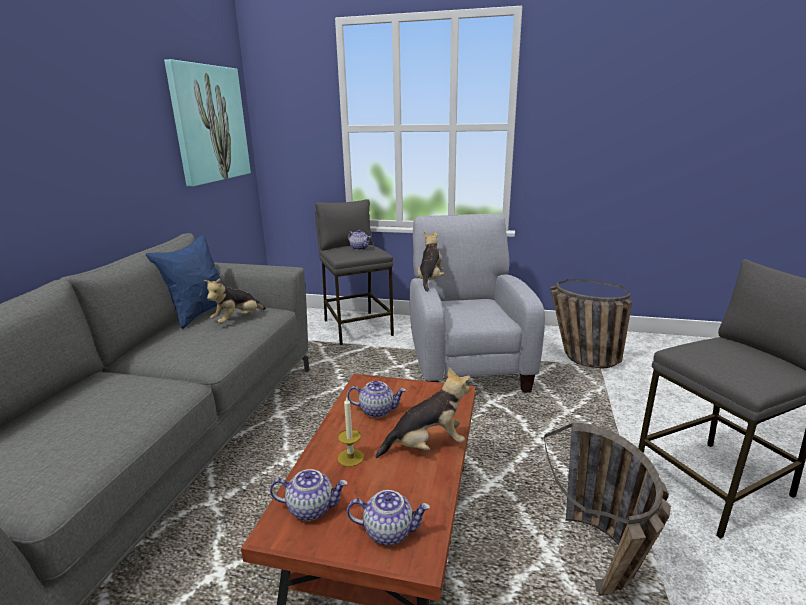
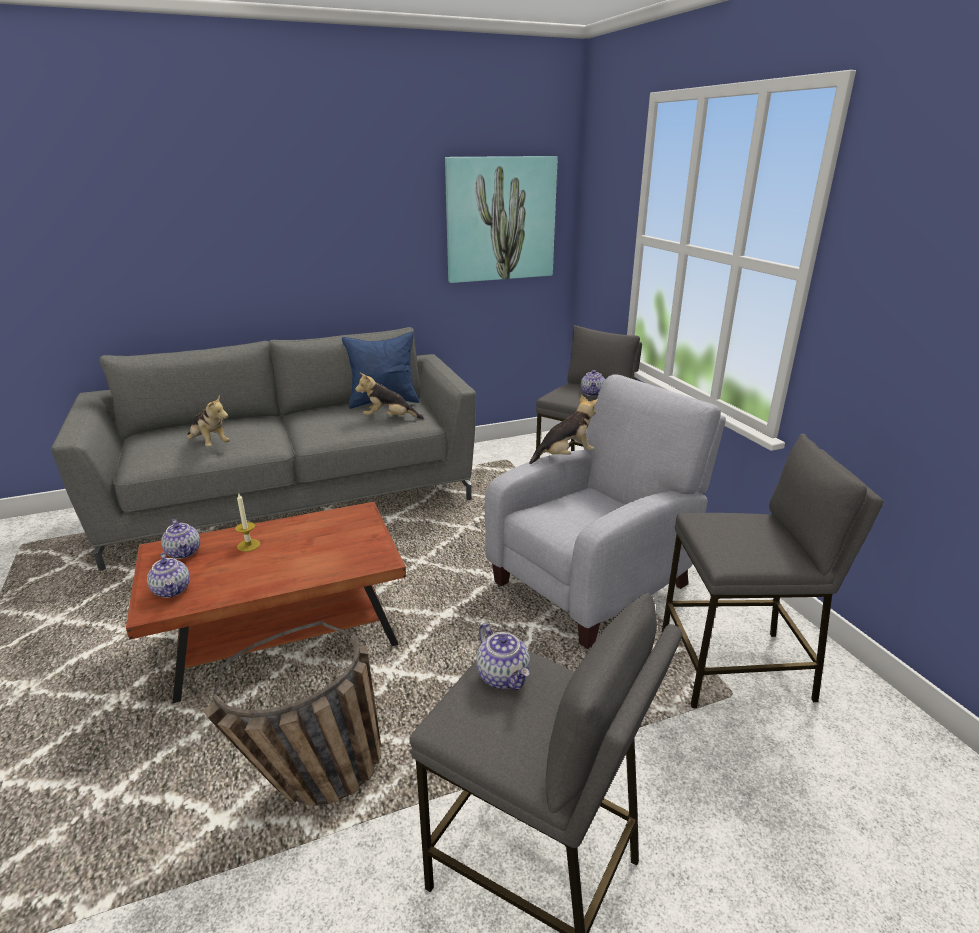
camera: 55 degrees right, 5 degrees up
(377, 410) = (321, 533): teapot -> teapot (503, 676)
(427, 445) = (284, 572): plush toy -> plush toy (209, 444)
(579, 357) = (736, 668): basket -> grey stool

